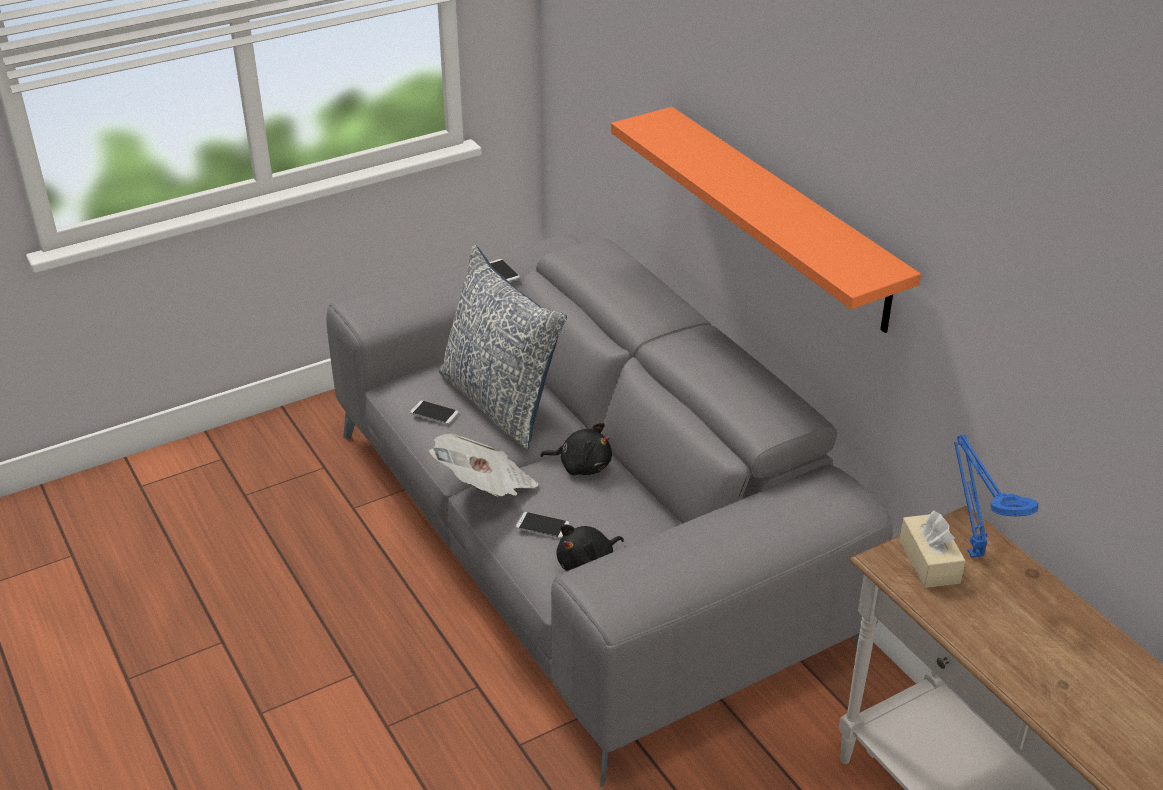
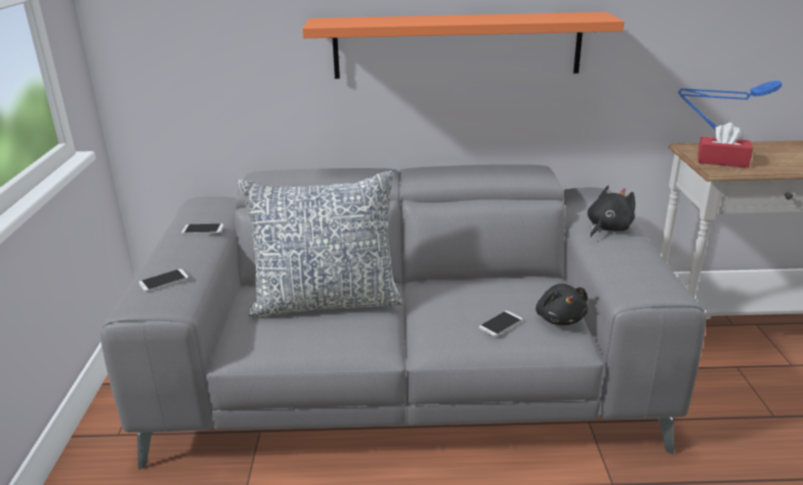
camera: 60 degrees left, 10 degrees down
(434, 413) = (302, 335): phone -> phone (163, 281)
(485, 487) = (429, 337): newspaper -> none
(582, 465) = (438, 290): black plush toy -> black plush toy (607, 228)
(929, 561) = (722, 161): beige tissue box -> red tissue box

